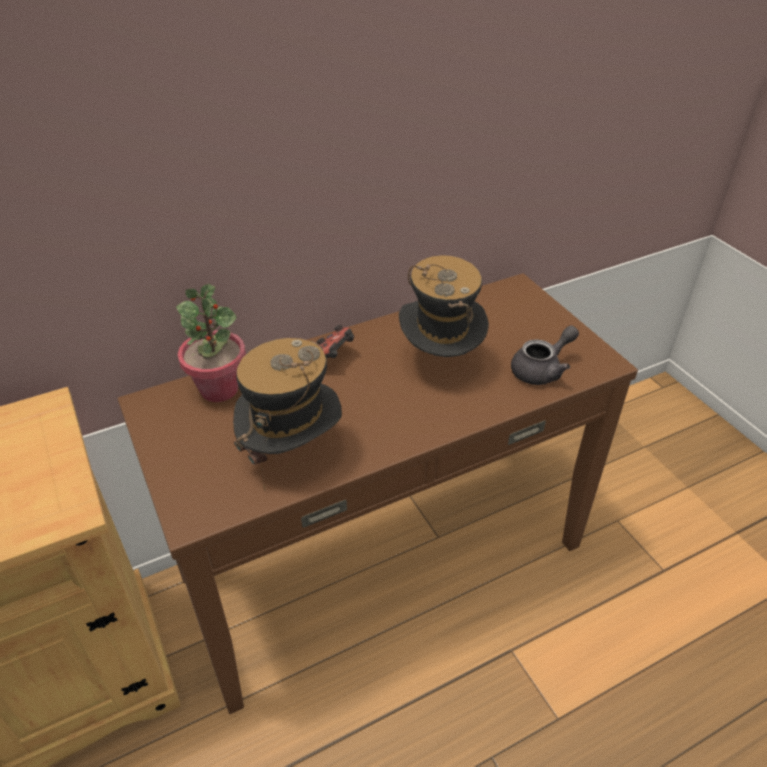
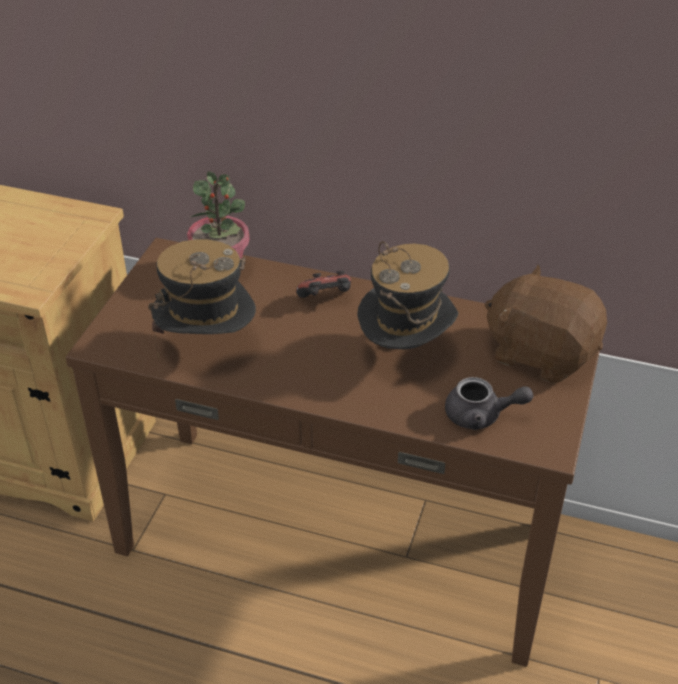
camera: 45 degrees right, 0 degrees up
(515, 308) = (541, 352): none -> brown plush toy

